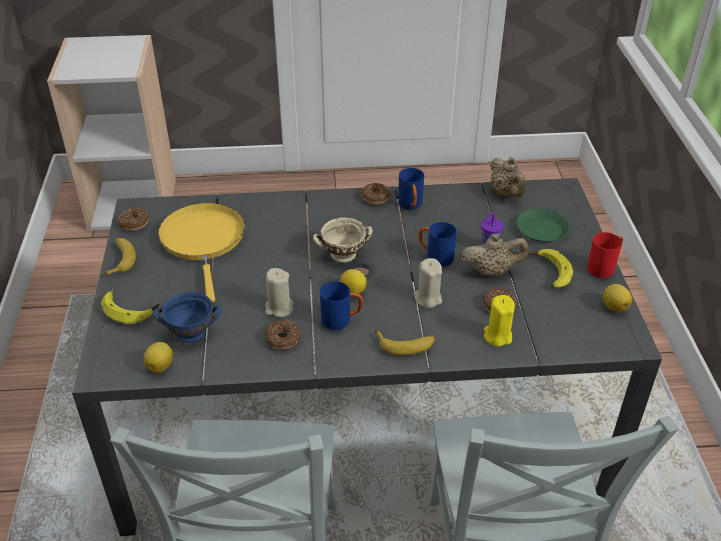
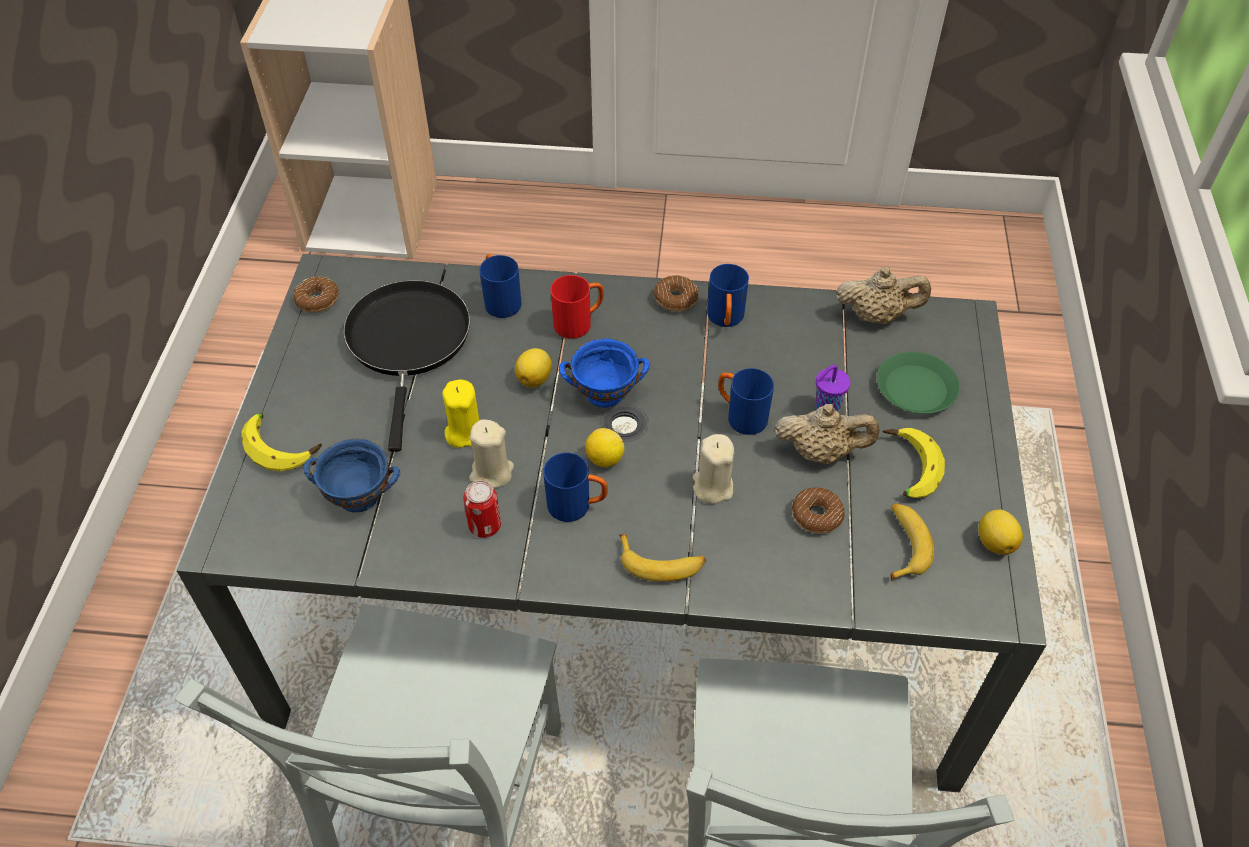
camera: 10 degrees right, 10 degrees up
(120, 259) = (286, 358): banana -> banana (903, 544)
(161, 366) = (305, 545): lemon -> lemon (535, 378)
(203, 241) = (408, 343): yellow frying pan -> black frying pan
(259, 211) = (500, 300): none -> blue mug
(282, 339) = (485, 526): donut -> can
(342, 254) = (603, 392): beige bowl -> blue bowl
(497, 336) = (801, 567): yellow candle -> yellow candle (464, 432)
(506, 193) = (877, 316): beige teapot -> beige teapot turned 75 degrees counterclockwise
(604, 267) = (997, 469): red mug -> red mug (579, 323)

